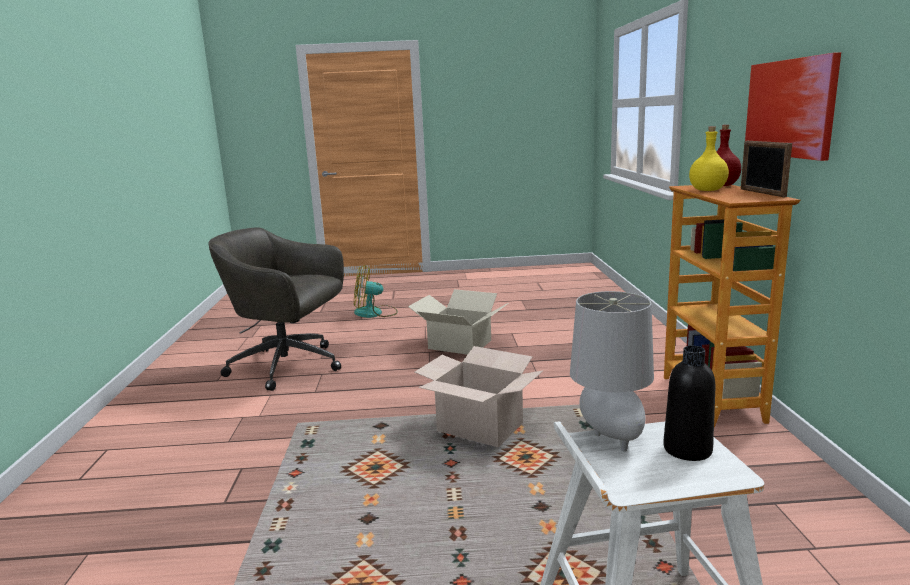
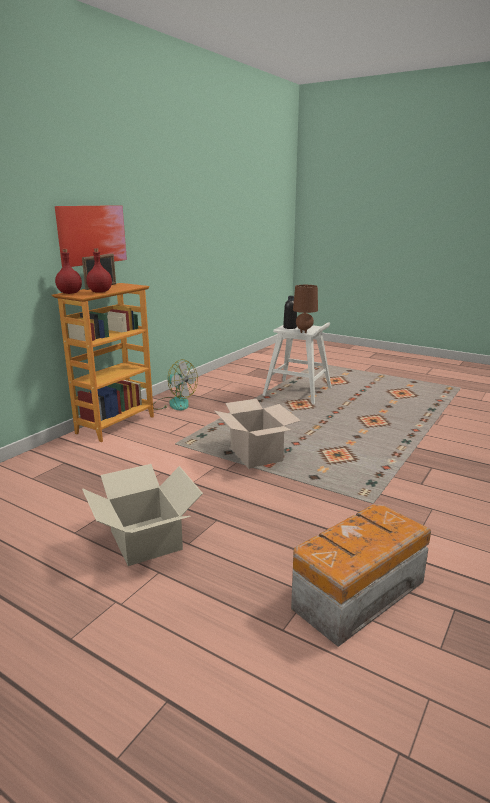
camera: 145 degrees left, 5 degrees up
(289, 366) = (355, 594): grey office chair -> storage box
(375, 313) = (121, 714): fan -> fan (174, 403)
(609, 439) = (304, 332): grey table lamp -> brown table lamp
(708, 190) = (100, 292): yellow bottle -> red bottle

